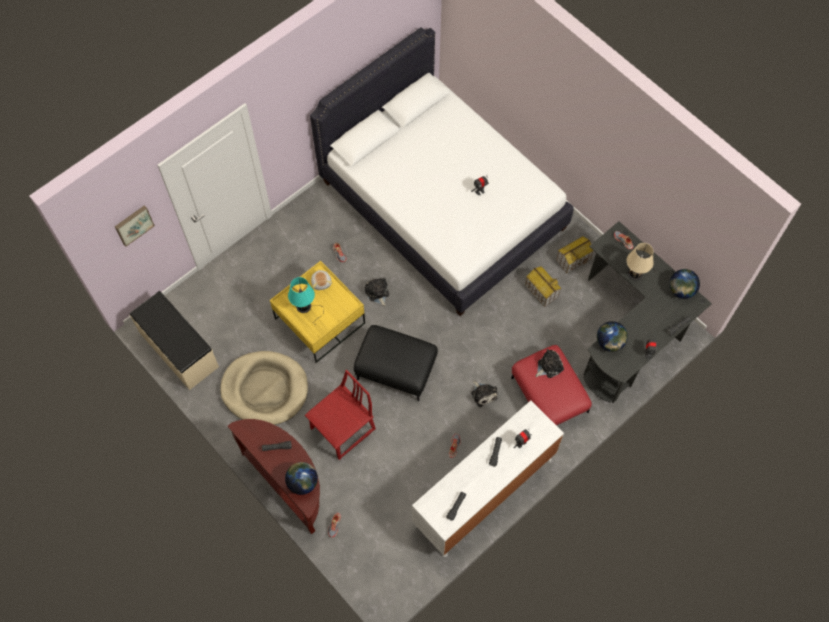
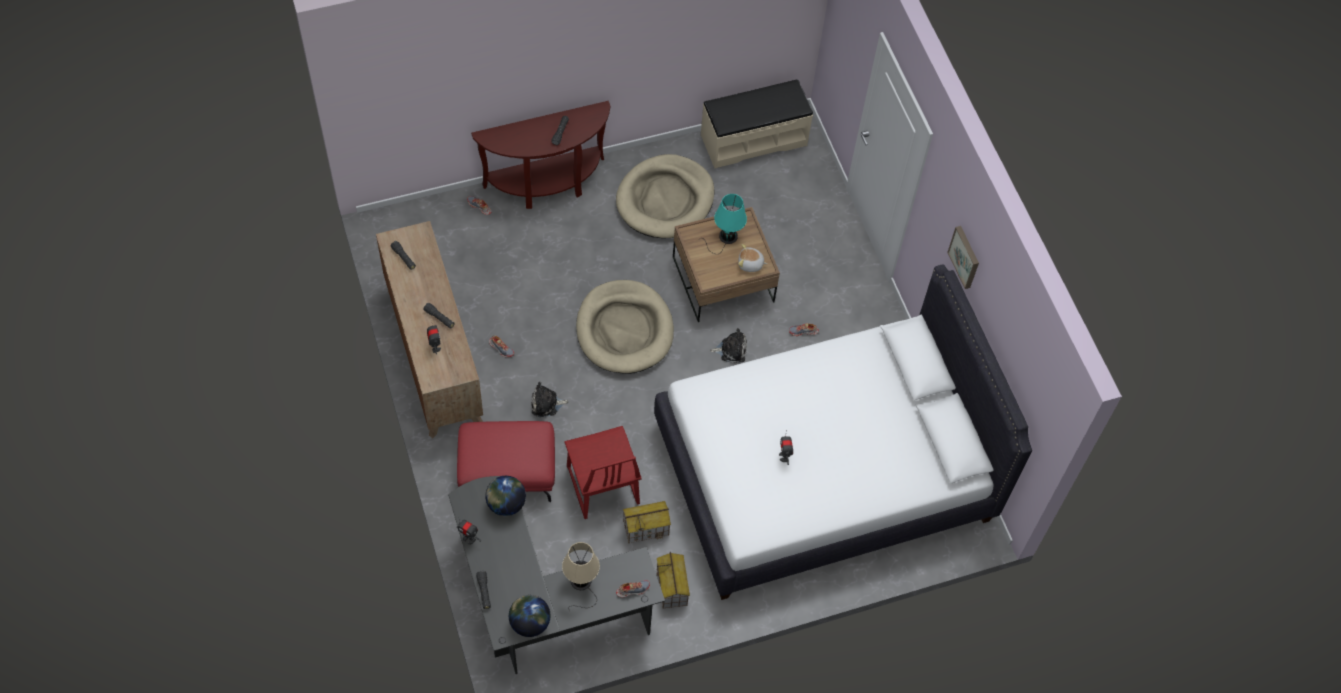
camera: 110 degrees right, 5 degrees down
(133, 224) = (850, 38): picture -> picture (965, 256)
(302, 482) = (510, 141): globe -> none
(319, 321) = (723, 279): yellow coffee table -> brown coffee table
(343, 429) = (580, 253): red chair -> red chair (602, 485)
(395, 369) = (624, 330): black ottoman -> beige dog bed
(484, 492) = (433, 354): white dresser -> brown dresser
(549, 366) = (526, 452): plush toy -> none

